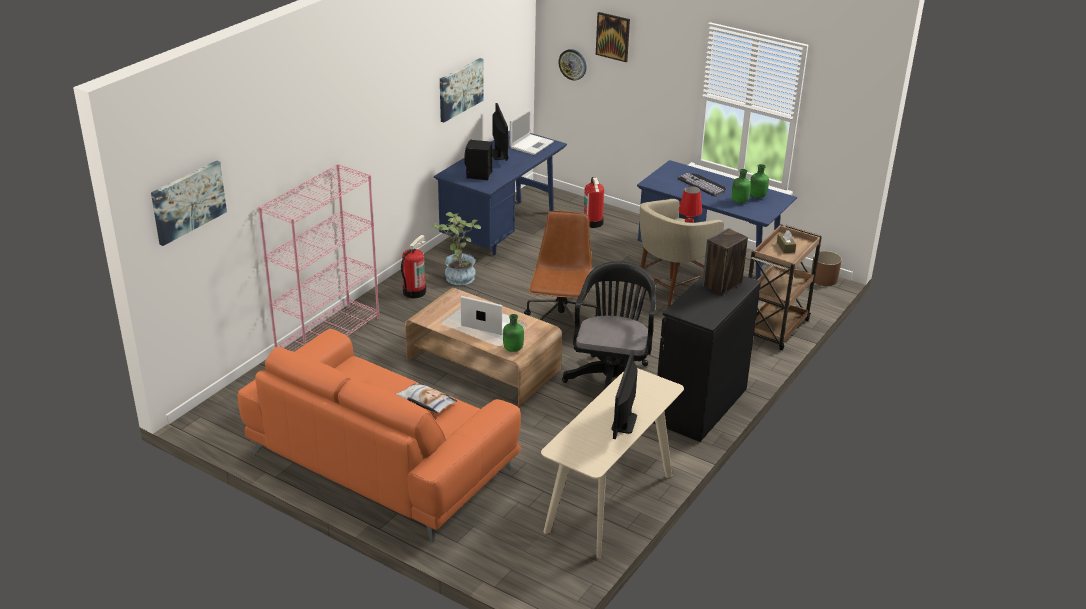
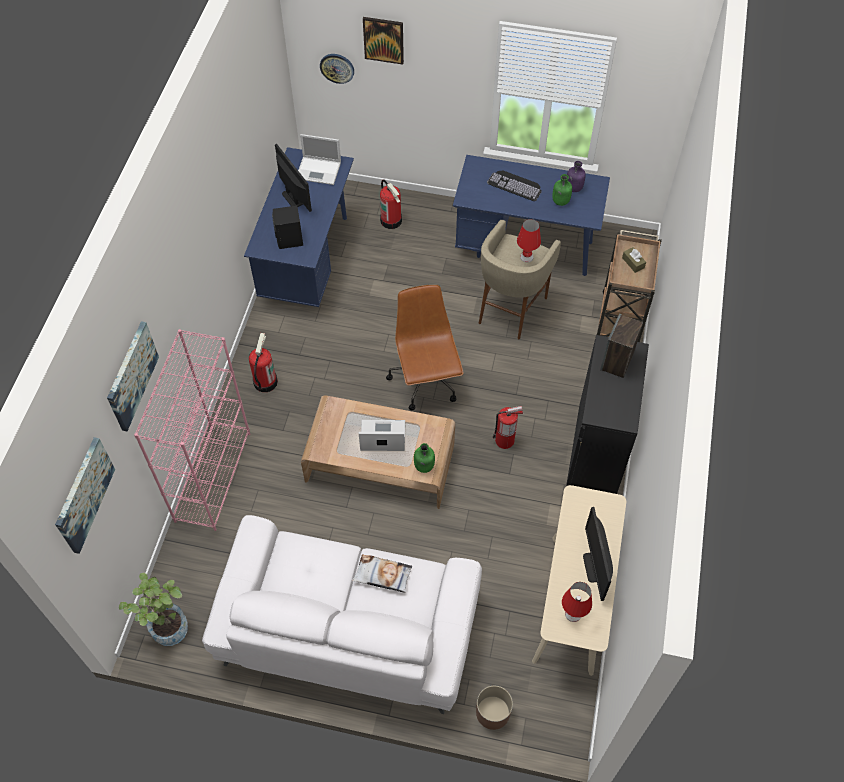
camera: 20 degrees left, 25 degrees up
(381, 460) = (348, 627): orange sofa -> white sofa
(458, 275) = (297, 343): potted plant -> potted plant (166, 625)
(460, 89) = (245, 156): picture -> picture (131, 376)
(531, 144) = (319, 170): laptop -> laptop turned 90 degrees clockwise
(582, 446) = (573, 613): none -> red table lamp
(611, 378) = (505, 440): black office chair -> fire extinguisher
(757, 196) = (573, 188): green bottle -> purple bottle
(823, 279) = (635, 236): brown planter -> brown planter (492, 712)

